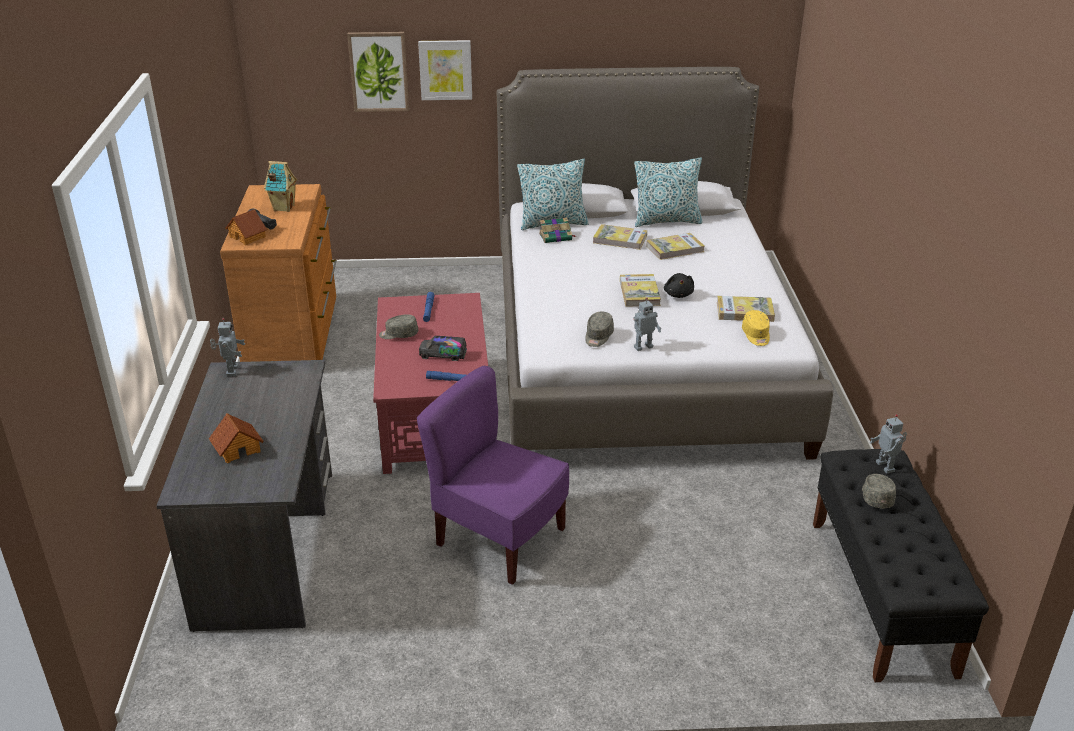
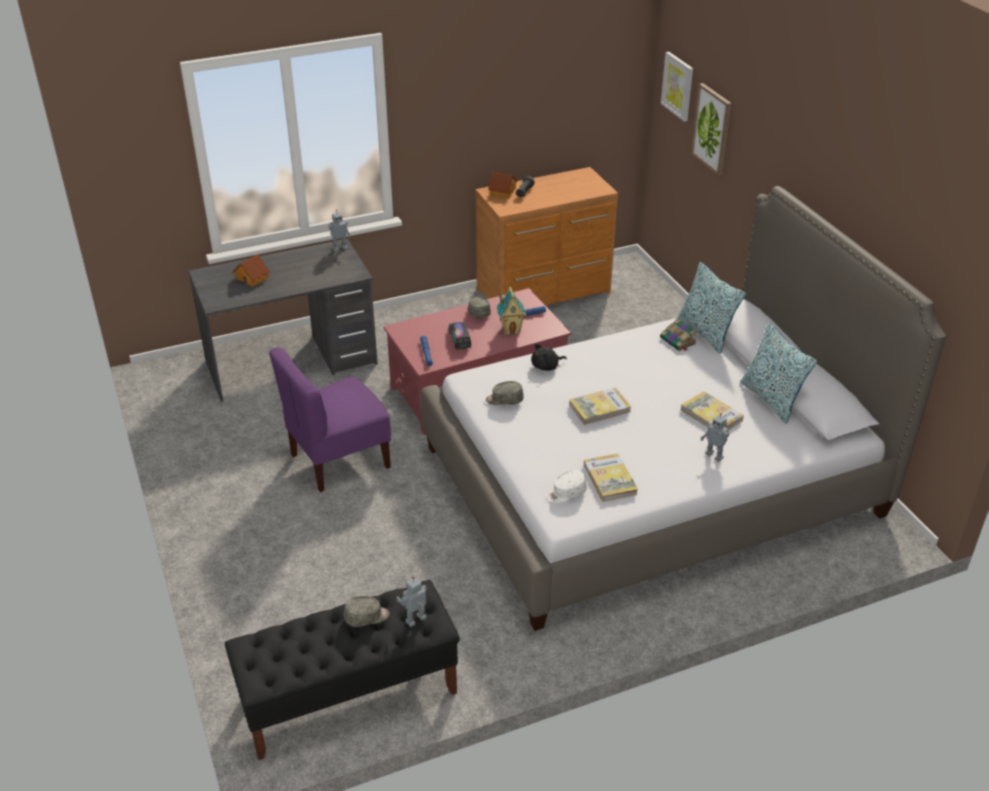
camera: 70 degrees right, 5 degrees up
(283, 207) = (561, 191): toy house -> toy house (511, 330)
(445, 69) = (747, 154): picture -> picture (678, 86)
(499, 539) = (339, 461): purple chair -> purple chair turned 135 degrees counterclockwise
(620, 239) = (703, 378): book -> none
(643, 346) = (504, 428): toy robot -> toy robot (714, 455)
(678, 294) = (617, 433): black plush toy -> black plush toy (546, 366)
(756, 335) = (566, 493): yellow cap -> white cap

